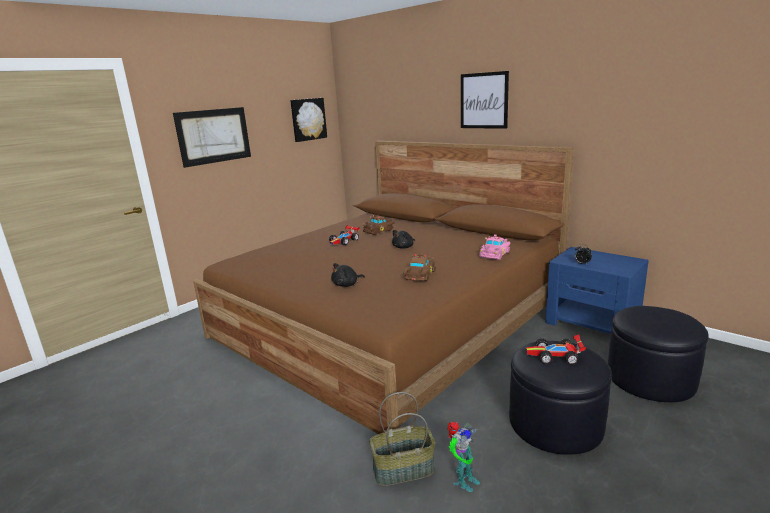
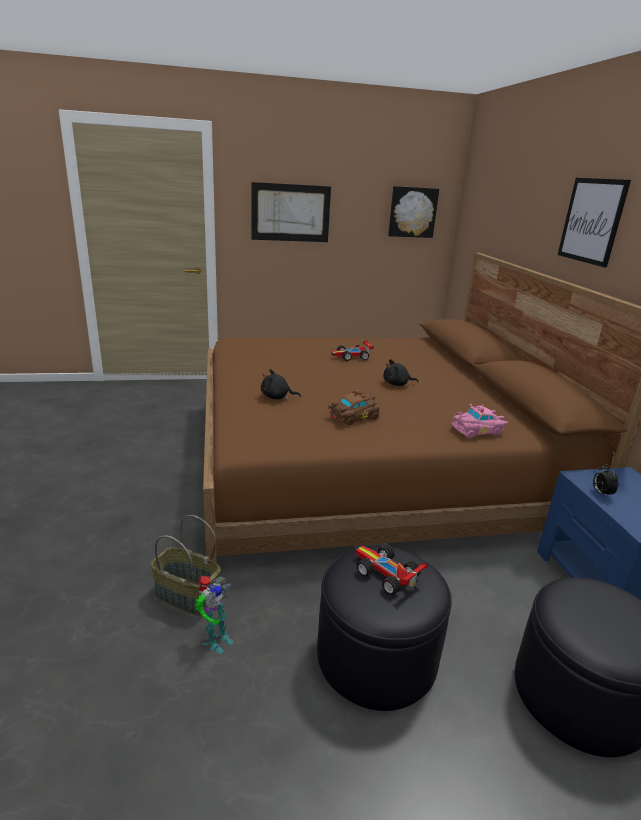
camera: 35 degrees right, 5 degrees up
(379, 231) = (406, 359): brown toy car -> none
(463, 480) = (215, 640): toy robot -> toy robot turned 45 degrees counterclockwise

